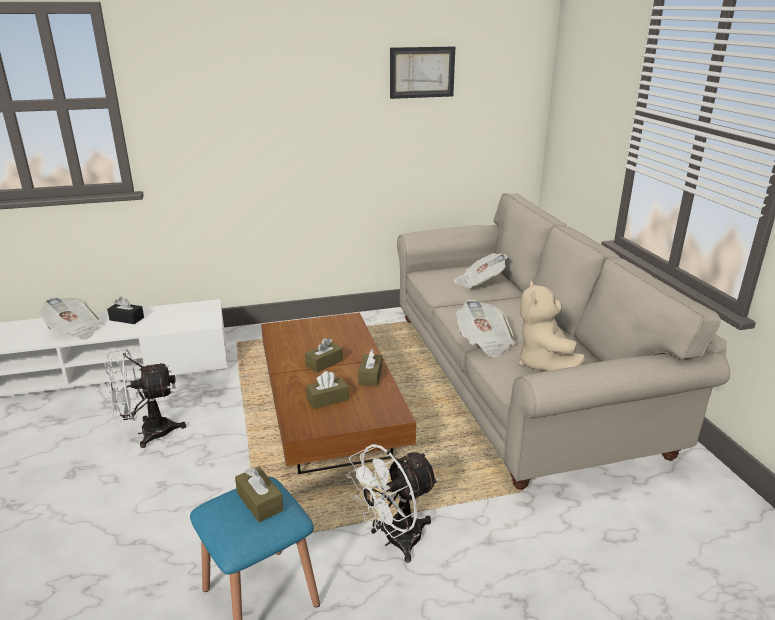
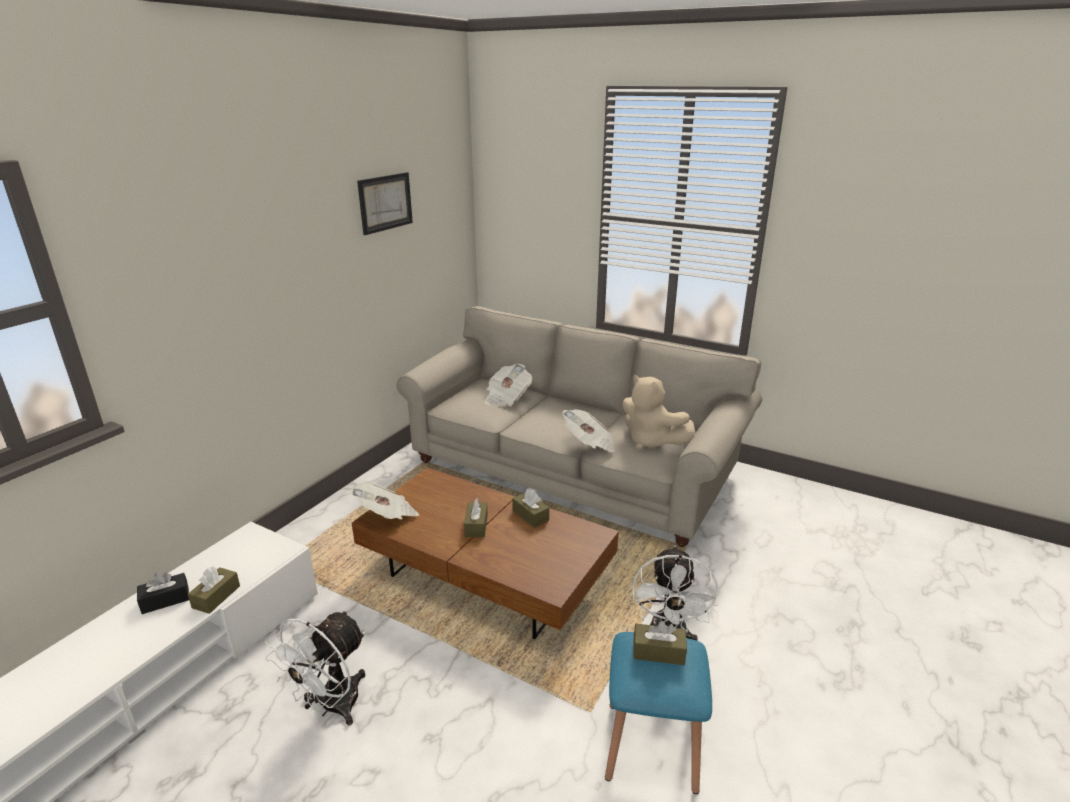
camera: 45 degrees left, 0 degrees up
(75, 331) = (111, 652): newspaper -> newspaper (387, 515)
(327, 399) = (531, 553): brown tissue box -> brown tissue box (216, 597)

